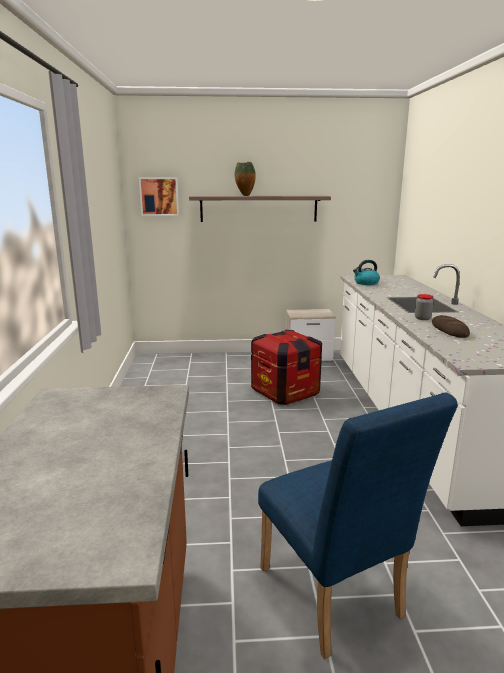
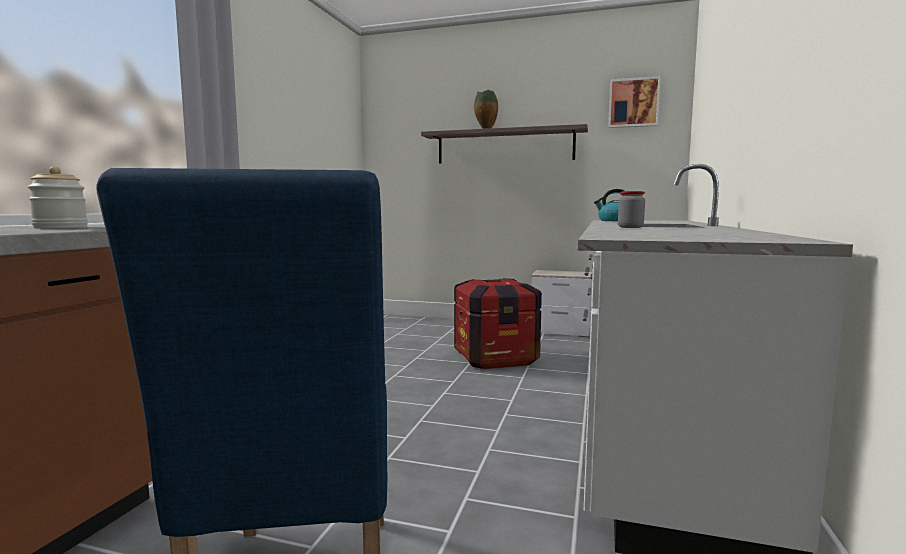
camera: 20 degrees right, 10 degrees down
(128, 399) = (61, 228): none -> jar
(159, 196) = (397, 136): picture -> picture (633, 103)
(449, 330) = (650, 230): bread -> none

